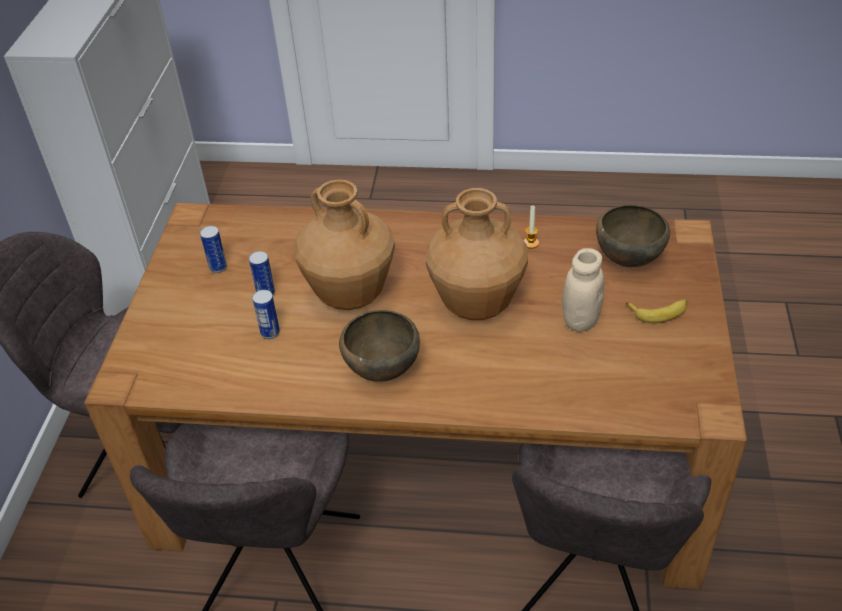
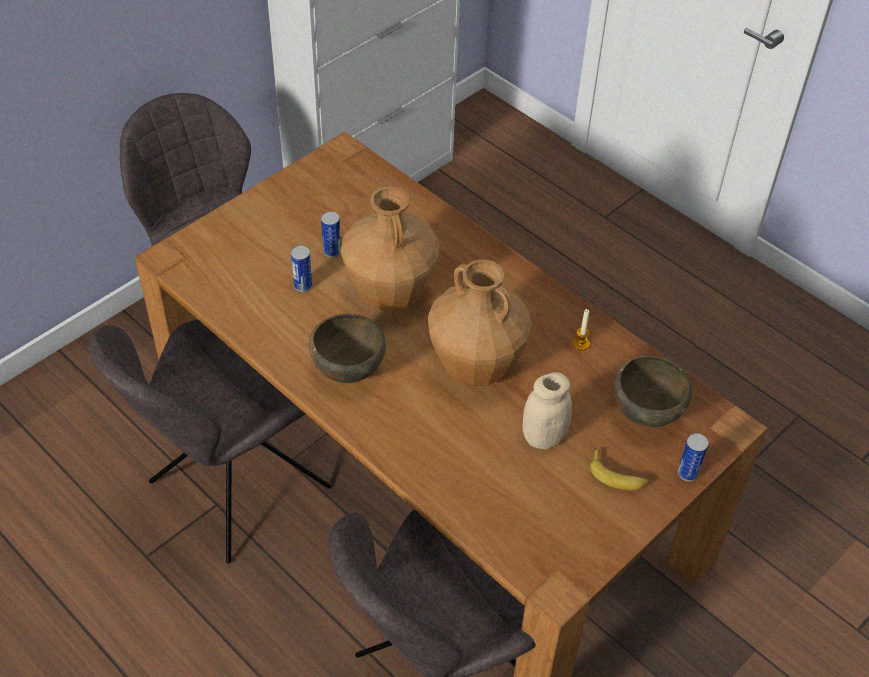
camera: 35 degrees right, 5 degrees up
(218, 267) = (320, 207): can -> can (687, 473)

